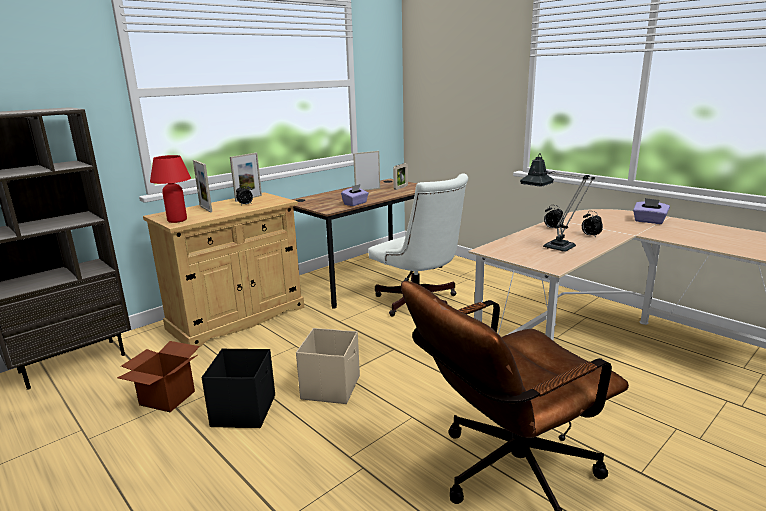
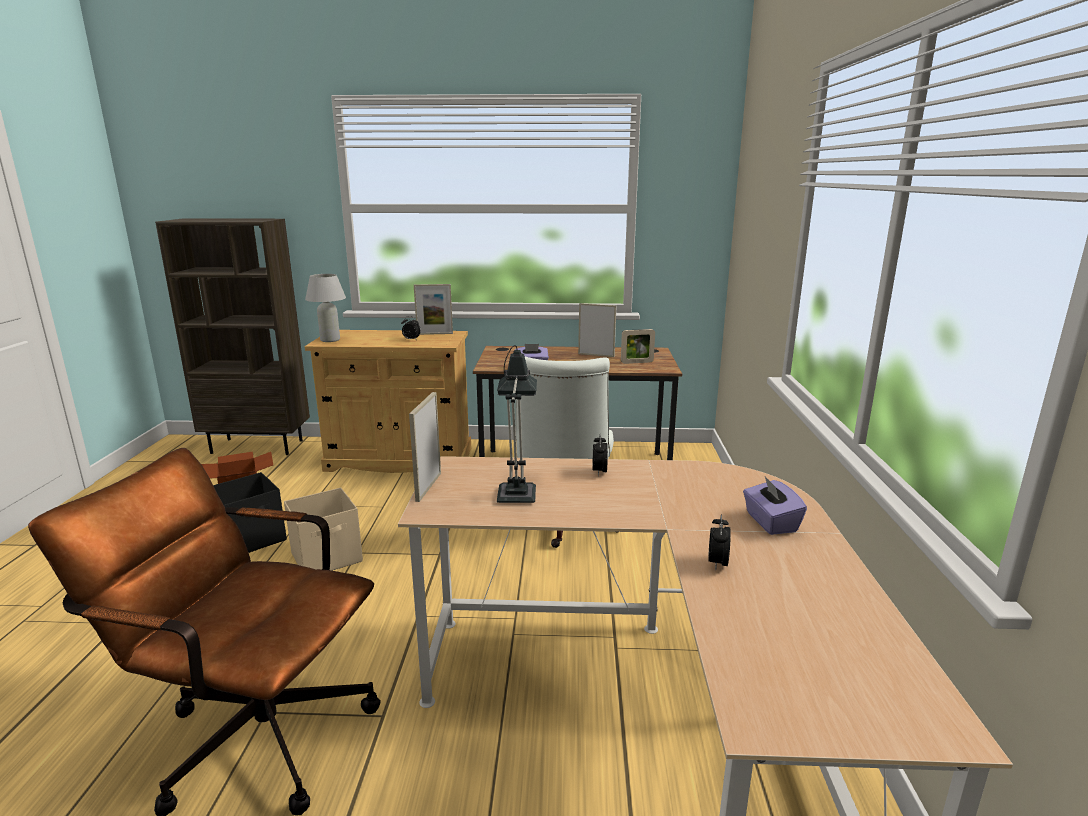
camera: 45 degrees right, 0 degrees up
(177, 220) = (330, 340): red table lamp -> white table lamp
(205, 209) = (378, 335): picture frame -> picture frame (428, 487)
(590, 236) = (605, 501): alarm clock -> alarm clock (717, 563)

